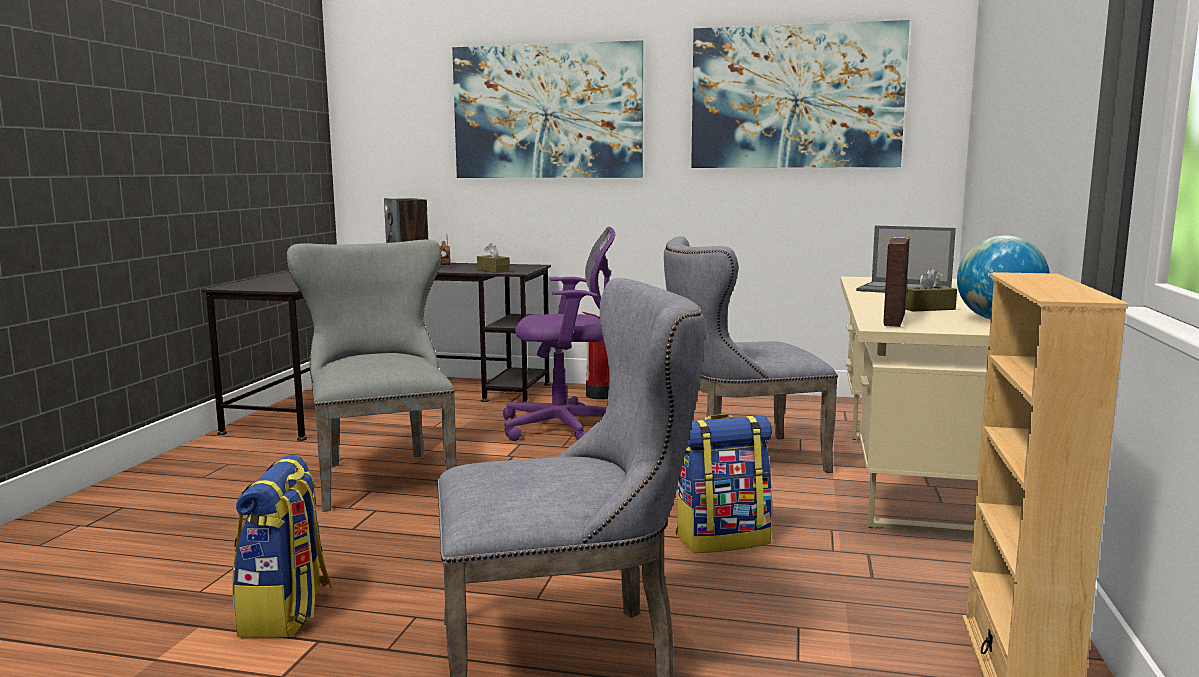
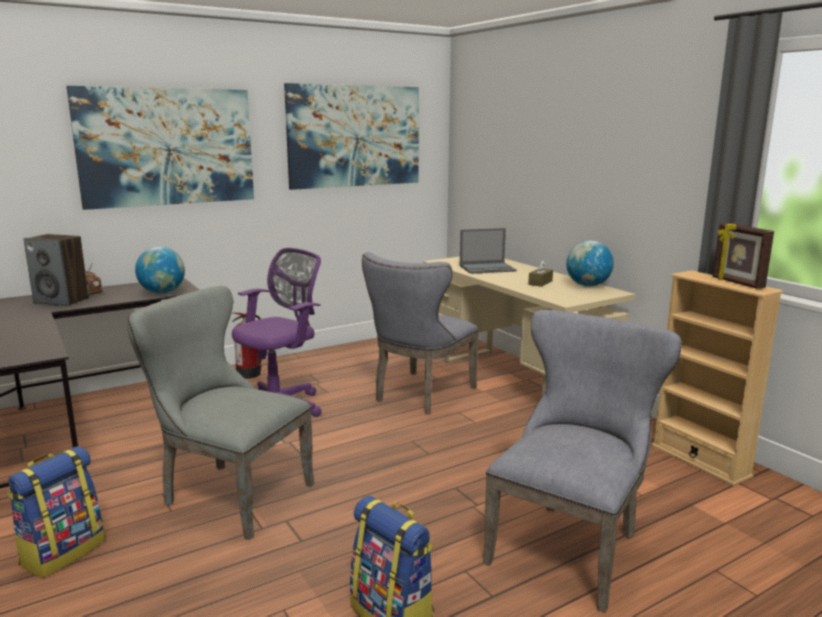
camera: 45 degrees left, 5 degrees up
(493, 270) = (162, 292): brown tissue box -> globe
(722, 539) = (505, 448): backpack -> backpack (63, 552)
(893, 321) = (557, 296): picture frame -> picture frame (737, 283)

